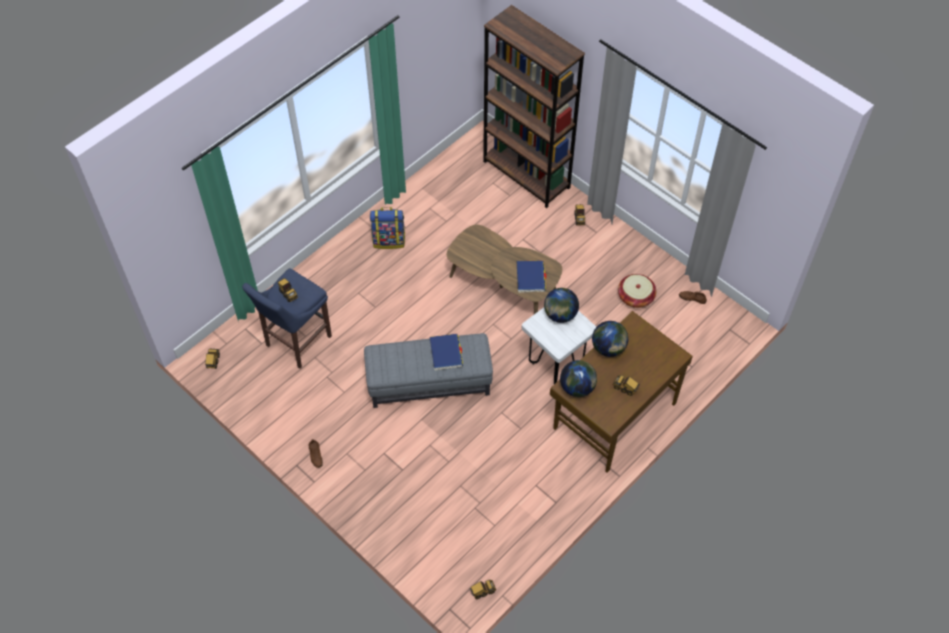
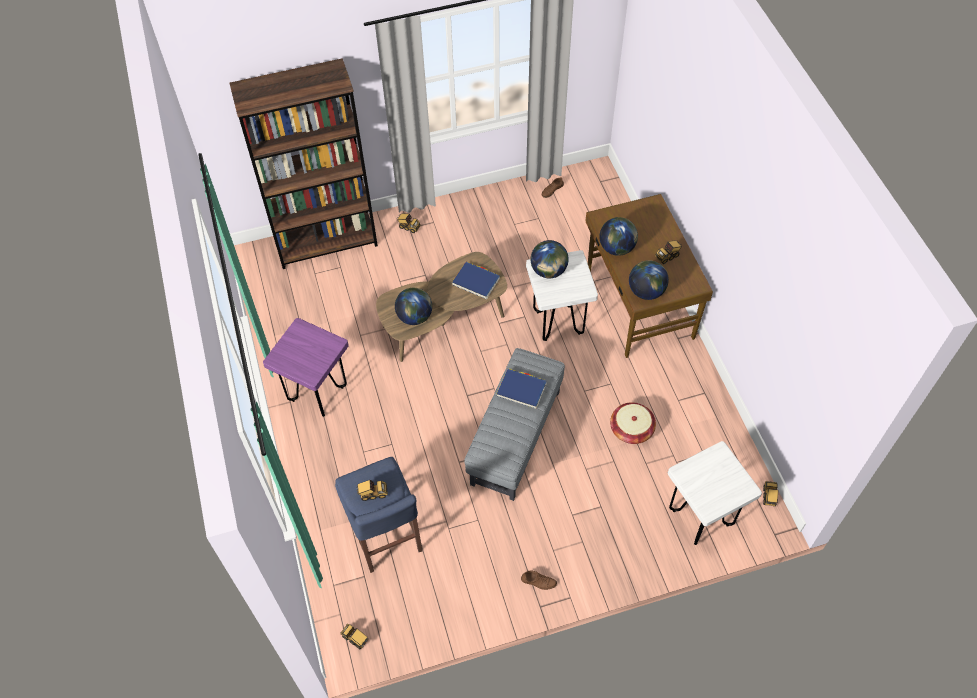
camera: 60 degrees left, 0 degrees up
(389, 240) = (318, 394): backpack -> purple stool
(433, 546) = (700, 518): none -> white stool
(474, 256) = (415, 316): none -> globe
(635, 297) = (524, 228): basket -> basket (631, 429)

